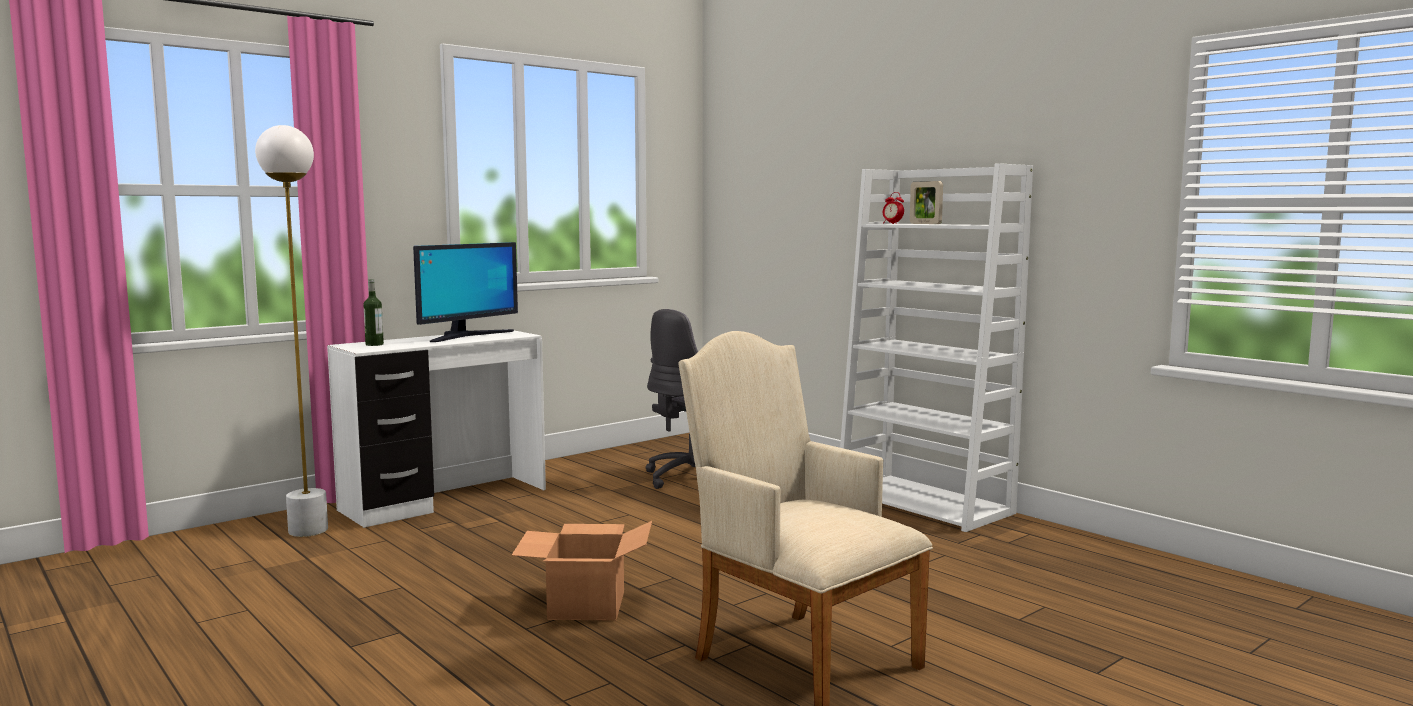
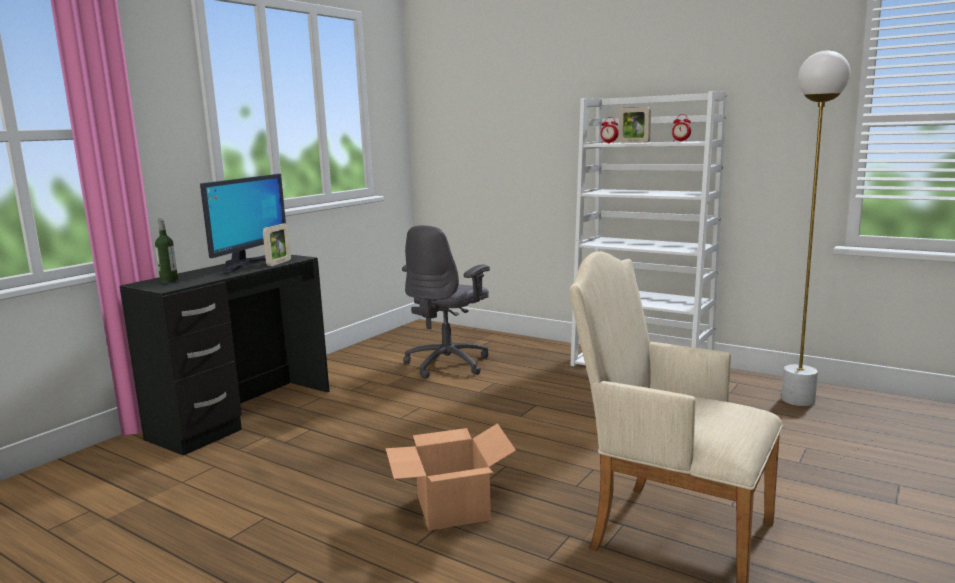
camera: 15 degrees left, 5 degrees up
(308, 531) = (128, 467): white floor lamp -> white floor lamp (798, 400)
(446, 500) = (245, 414): white desk -> black desk
(496, 337) = (279, 263): none -> picture frame
(975, 224) = (680, 141): none -> alarm clock

